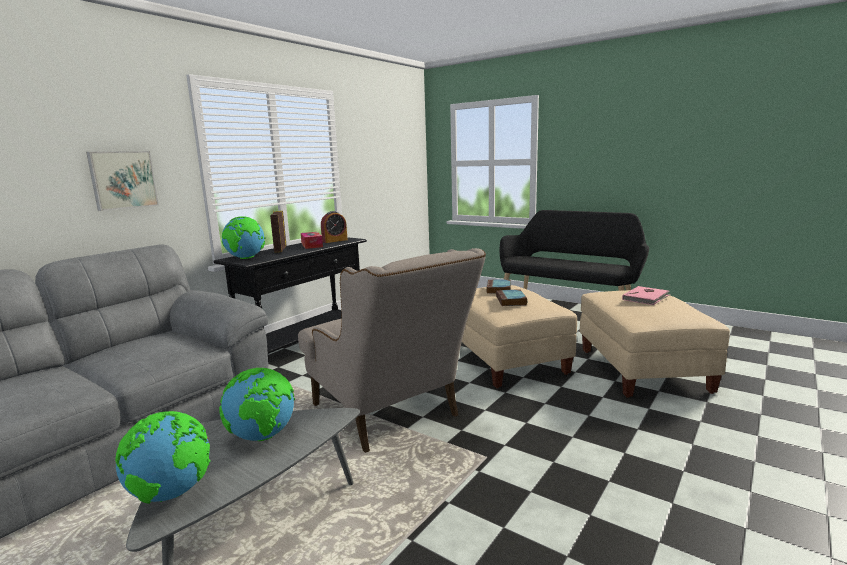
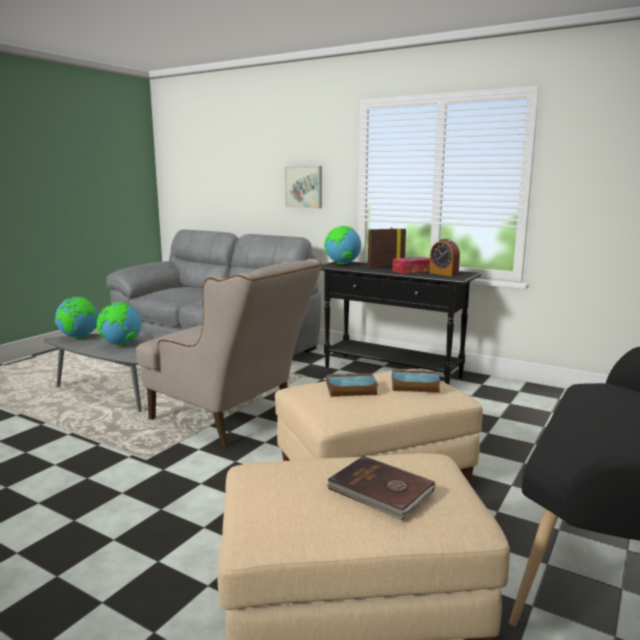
camera: 85 degrees right, 0 degrees up
(392, 416) = (233, 419): beige armchair -> beige armchair turned 105 degrees counterclockwise
(646, 297) = (380, 491): pink book -> brown book

